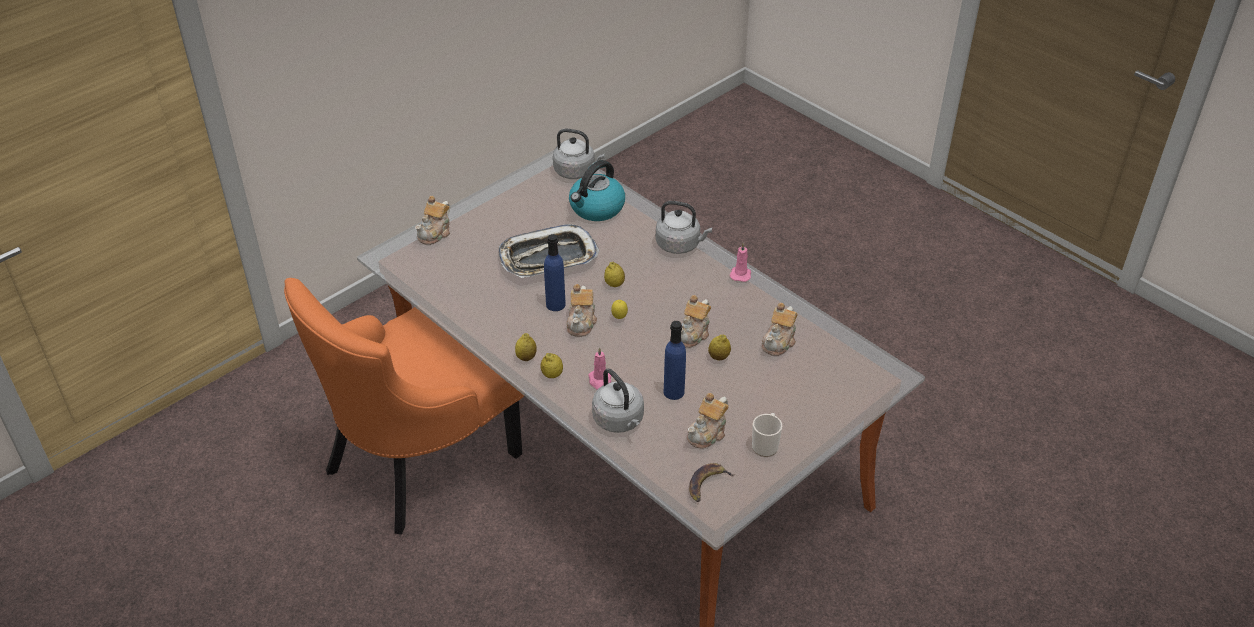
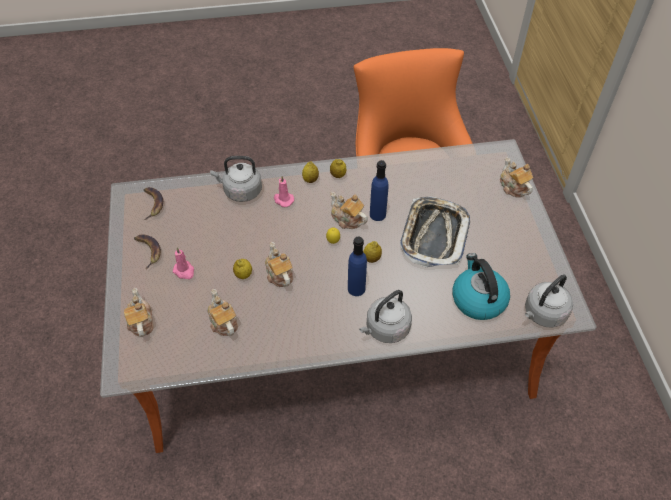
camera: 125 degrees right, 10 degrees up
(674, 392) = (237, 231): blue bottle -> blue bottle (356, 288)
(708, 433) = (187, 227): teapot -> teapot (140, 322)
(740, 274) = (316, 348): pink candle -> pink candle (184, 271)
(766, 444) = (148, 250): mug -> banana

